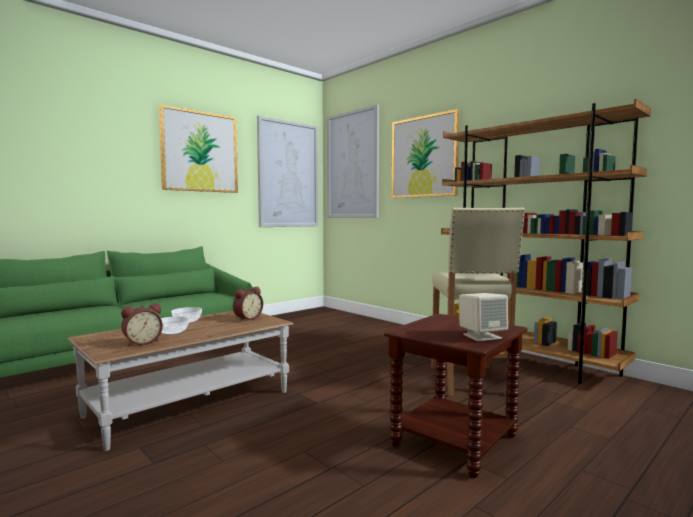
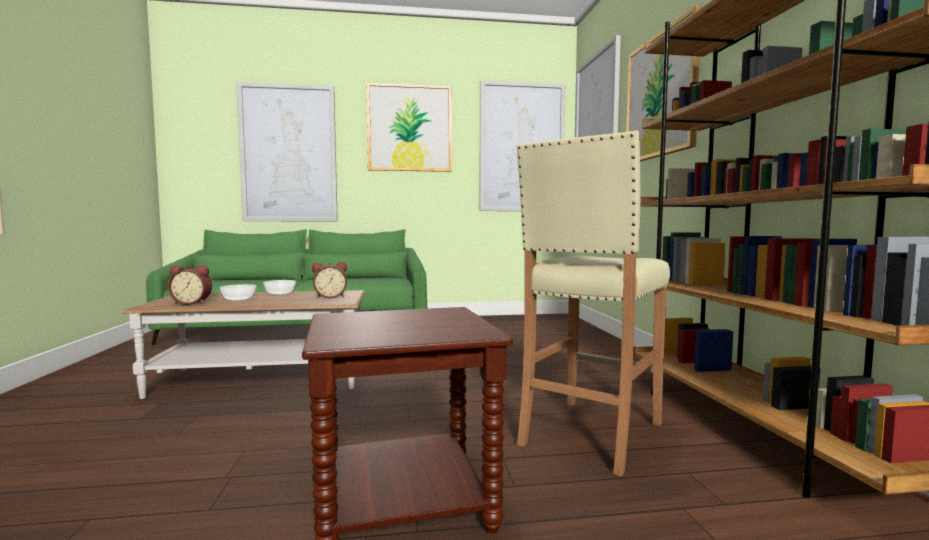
camera: 35 degrees right, 0 degrees up
(75, 170) = (289, 154): none -> picture
(482, 336) = (389, 335): beige speaker -> none

